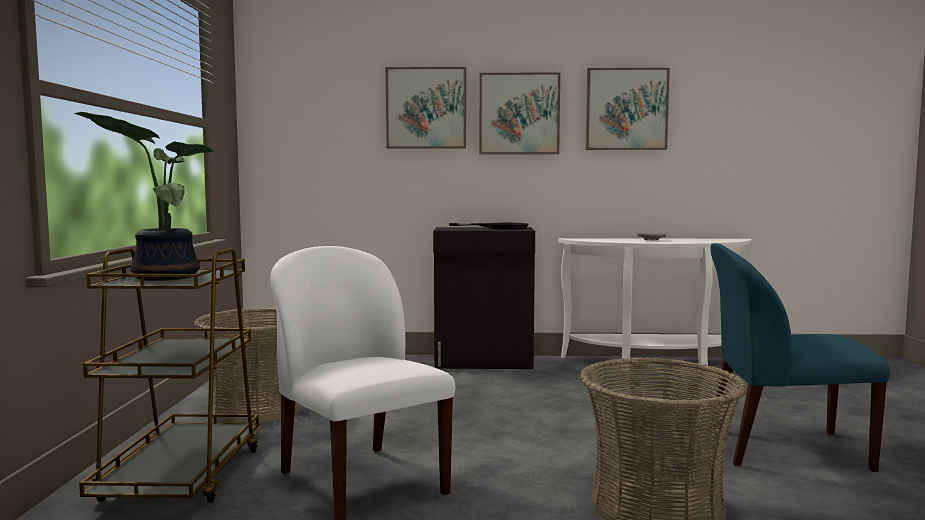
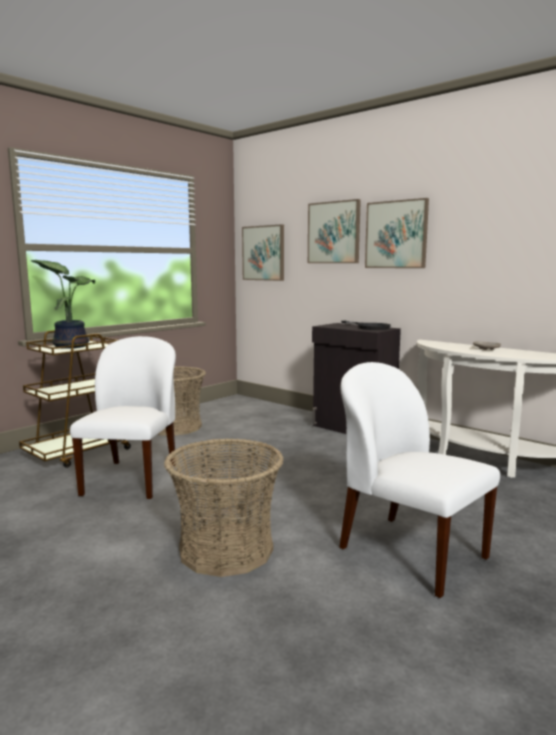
camera: 40 degrees right, 5 degrees up
(626, 109) = (484, 227): picture -> picture (263, 253)
(782, 449) = (409, 552): blue chair -> white chair

